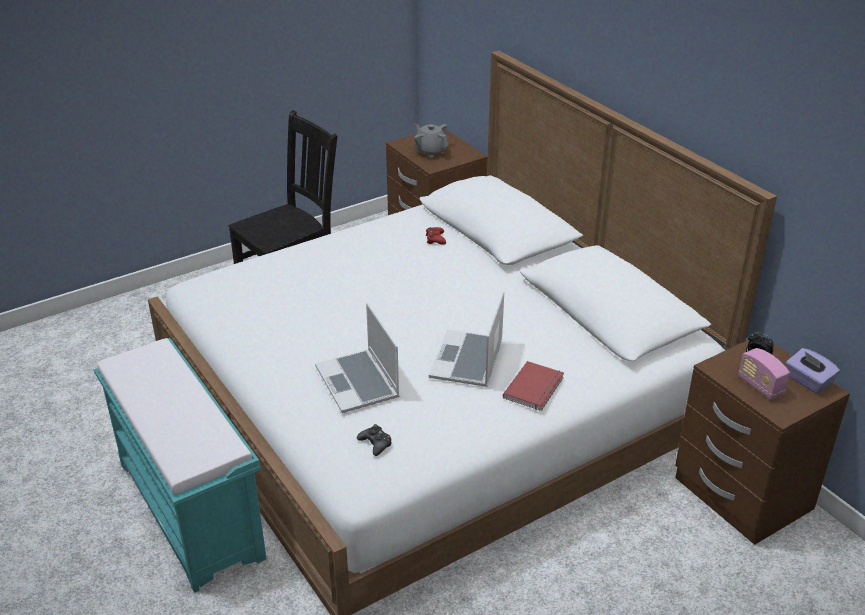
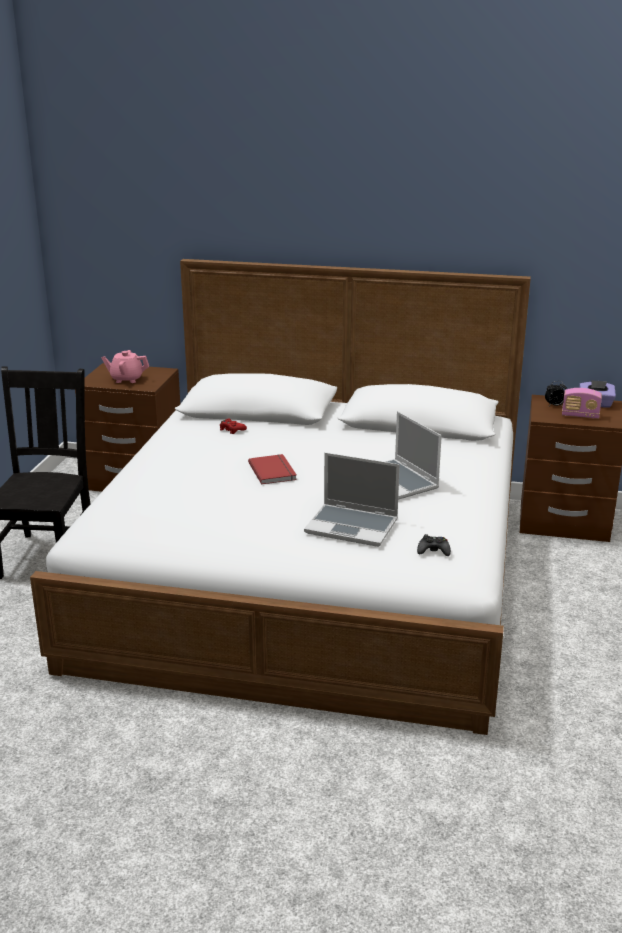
camera: 45 degrees left, 10 degrees down
(192, 510) = (245, 741): turquoise bench -> none
(430, 151) = (126, 379): grey teapot -> pink teapot
(535, 388) = (464, 476): red book -> red book (273, 471)

